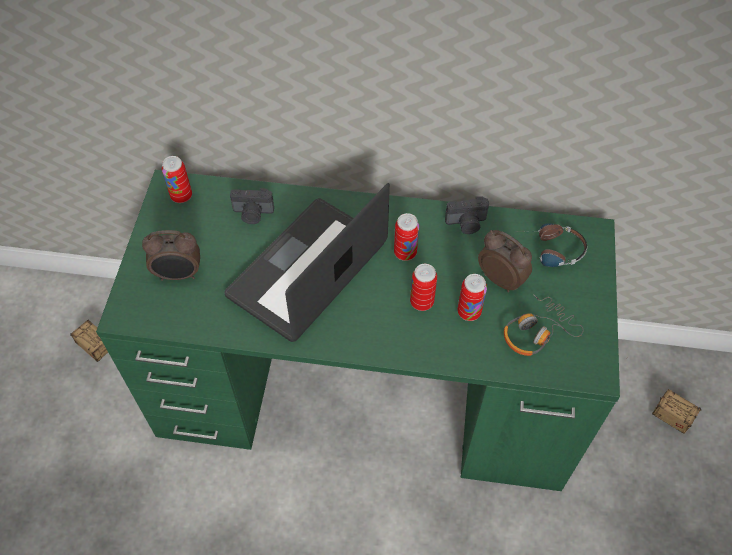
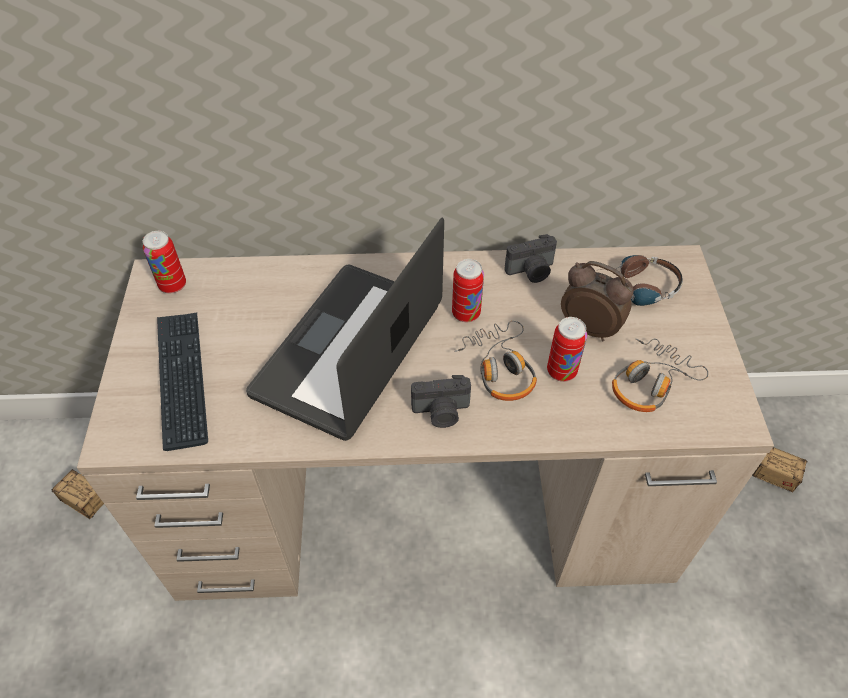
camera: 10 degrees left, 5 degrees down
(179, 275) = (182, 379): alarm clock -> keyboard
(253, 214) = (267, 294): camera -> camera (441, 412)
(367, 389) = (425, 499): green desk -> beige desk
(421, 302) = (500, 368): can -> headphones

